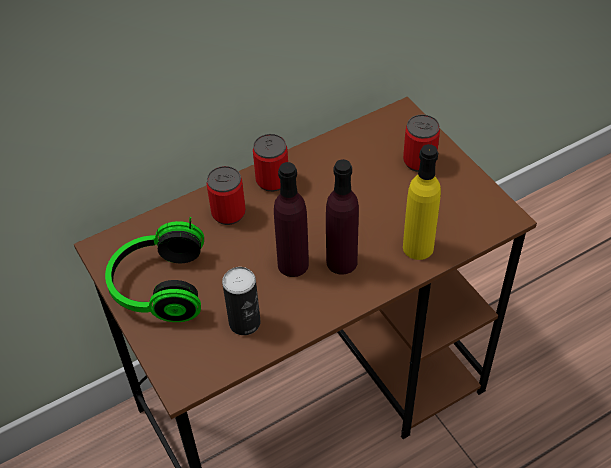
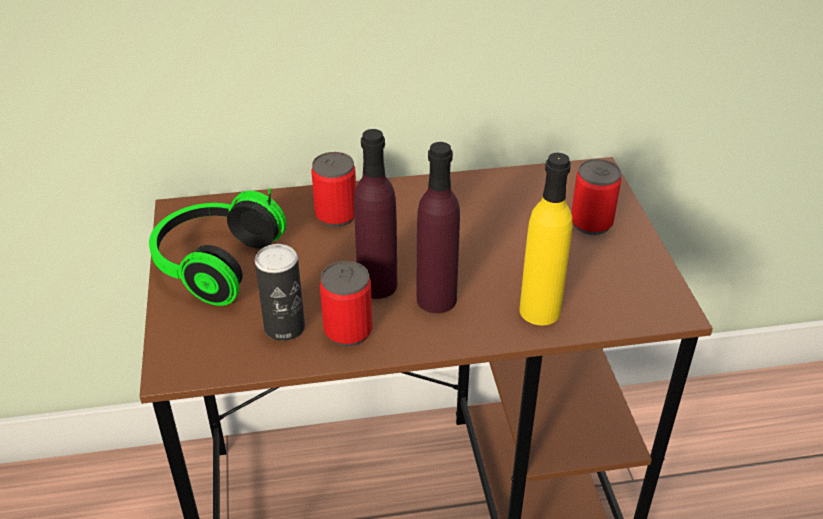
camera: 20 degrees right, 10 degrees down
(272, 180) = (405, 197): can -> can (348, 331)

